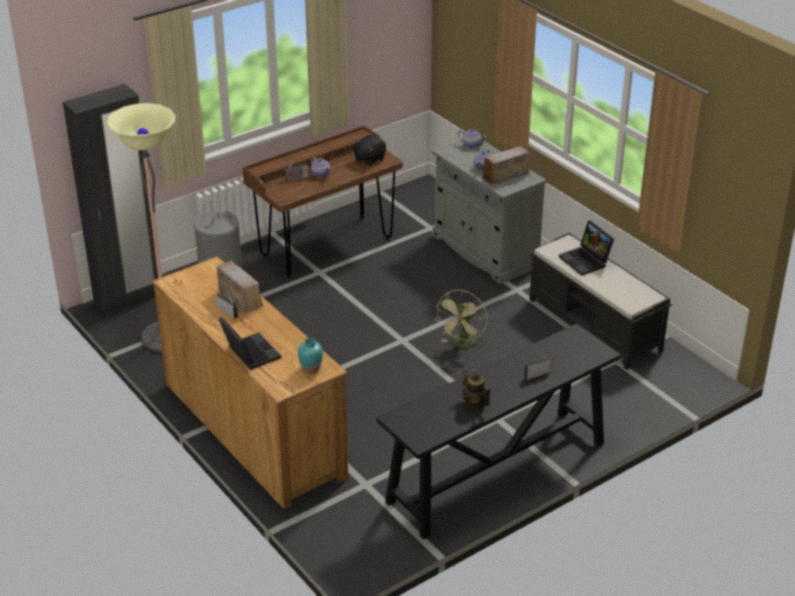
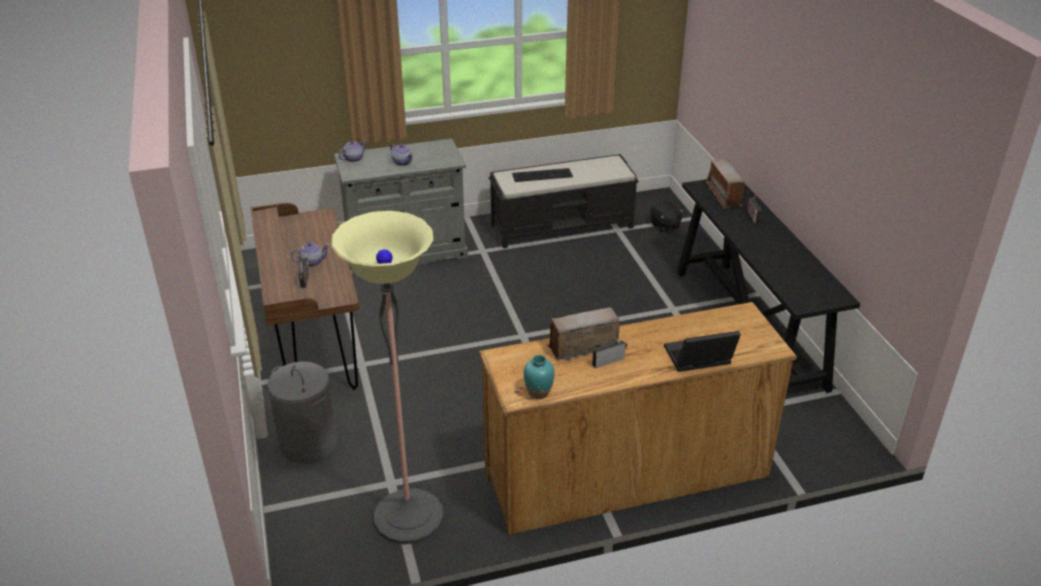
camera: 70 degrees left, 0 degrees up
(128, 298) = (295, 542): black wardrobe -> none
(311, 369) = (742, 322): turquoise vase -> turquoise vase (538, 393)
(369, 159) = (309, 226): black plush toy -> black plush toy (665, 226)
(462, 345) = (551, 301): green fan -> none
(475, 404) = (788, 256): teapot -> none
(505, 176) = (430, 155): radio -> radio (724, 195)
(586, 261) = (542, 174): laptop -> keyboard

